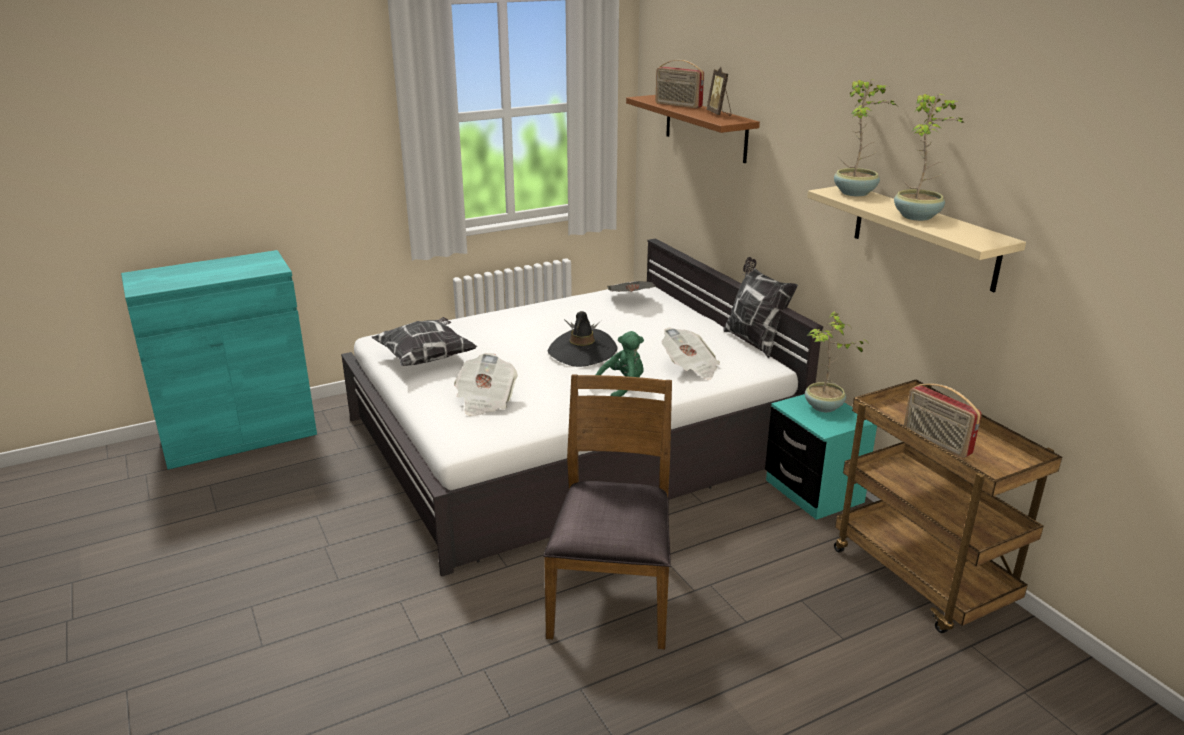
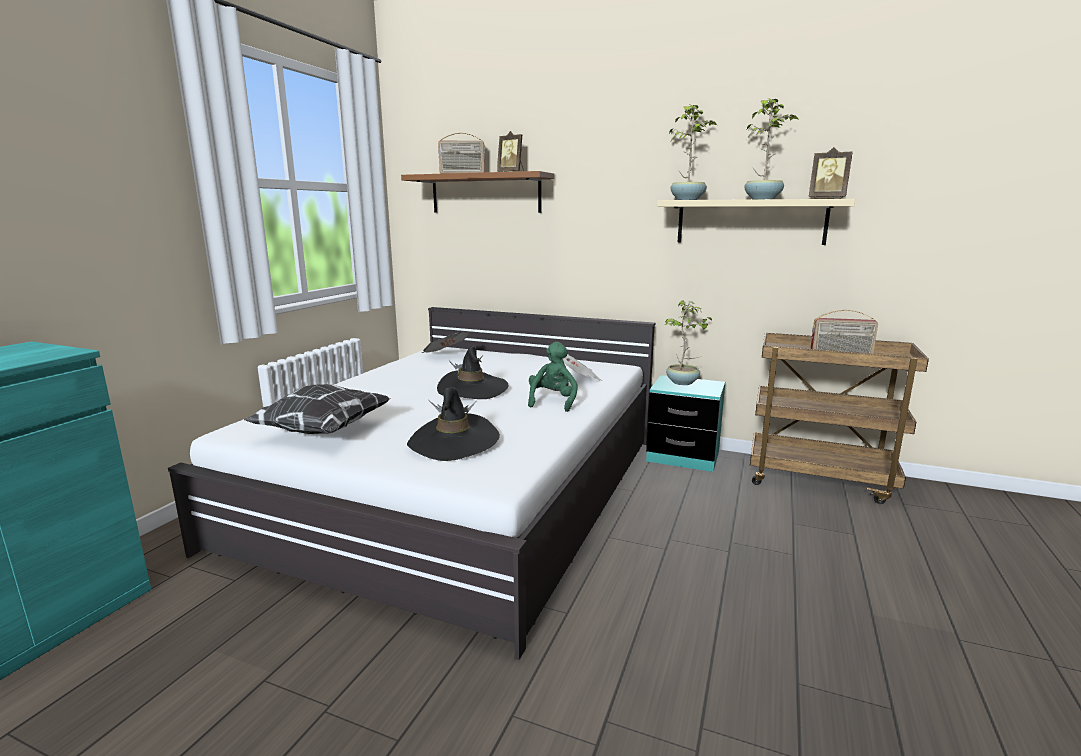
camera: 40 degrees left, 10 degrees down
(485, 401) = (453, 442): newspaper -> black hat
(612, 595) = (686, 587): brown chair -> none
(754, 341) = (581, 357): pillow -> none
(973, 238) = (827, 198): none -> picture frame

